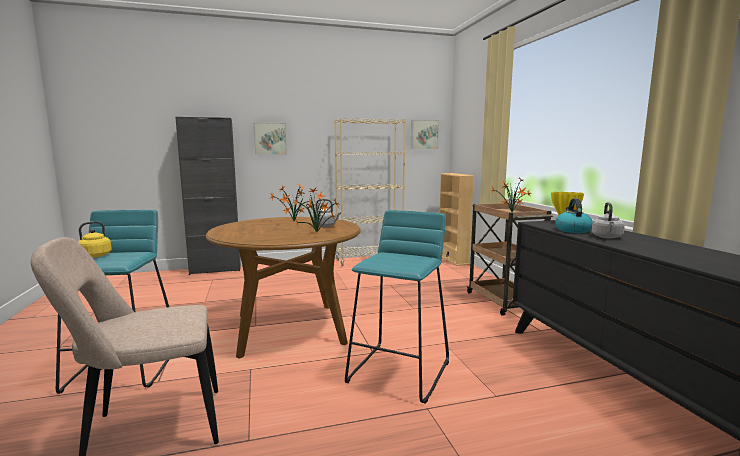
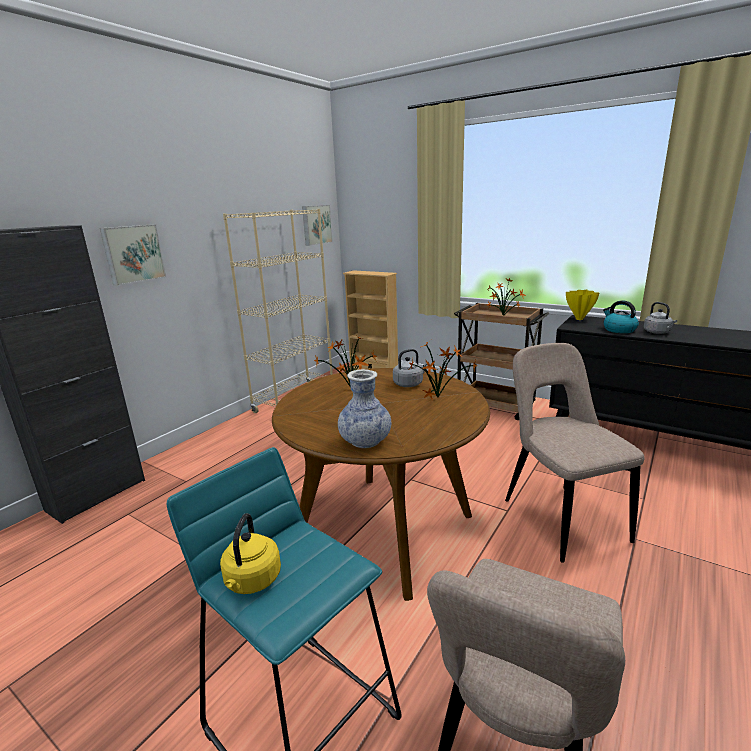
camera: 40 degrees left, 10 degrees up
(231, 235) = (365, 441): none -> vase
(400, 371) = (560, 517): turquoise stool -> beige chair

